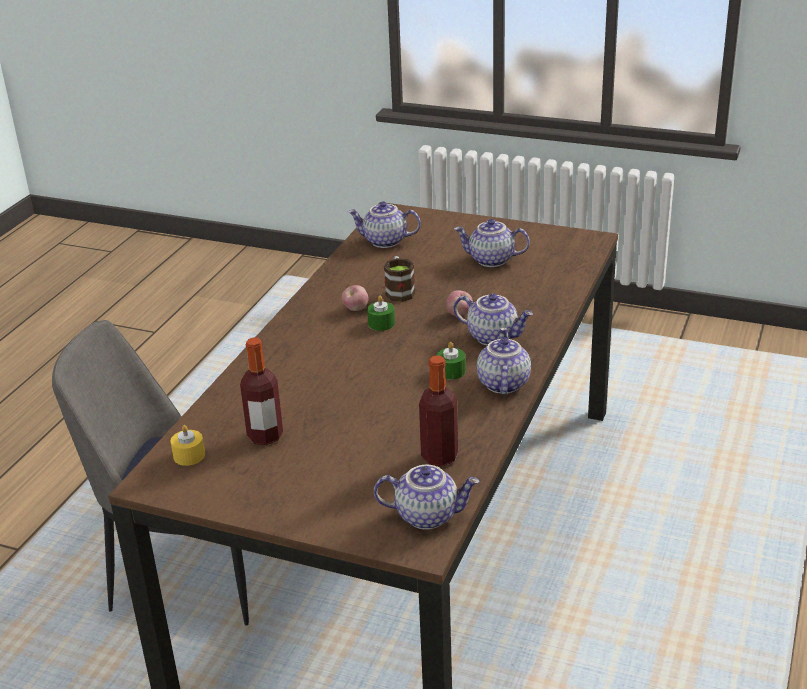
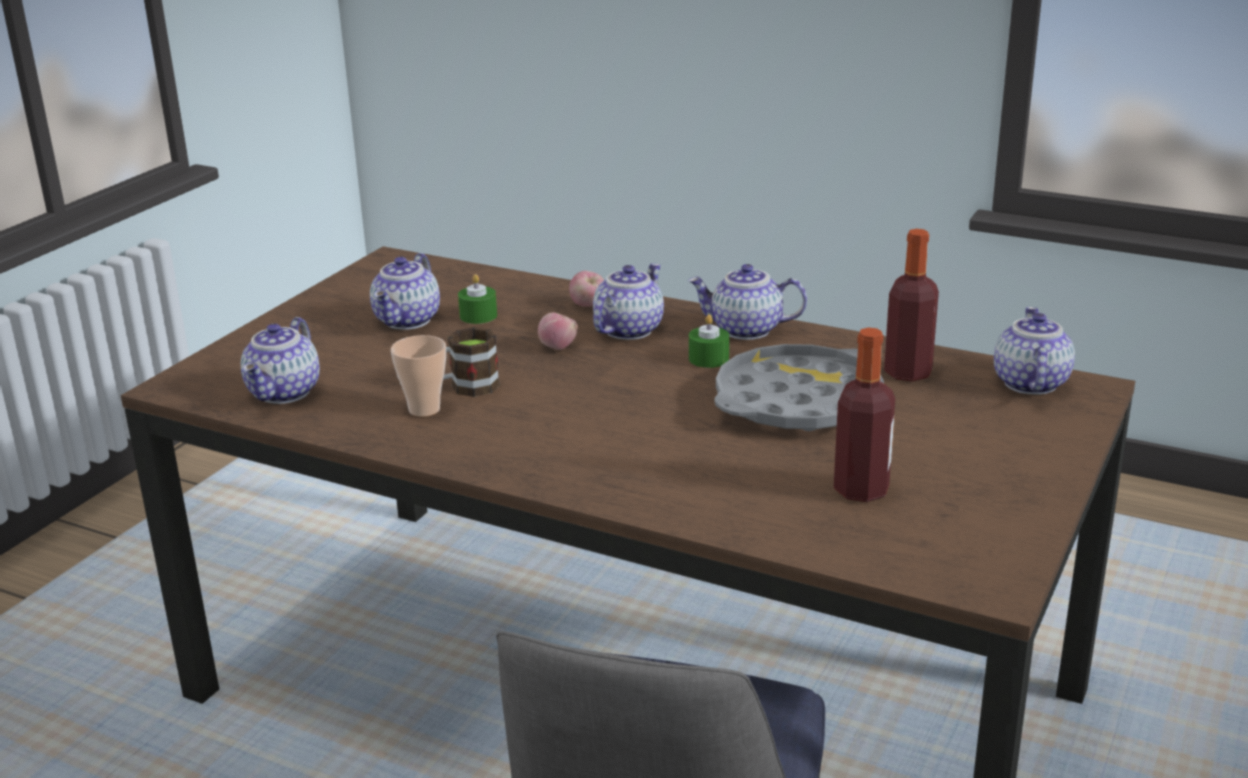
camera: 85 degrees left, 5 degrees down
(189, 455) = (915, 553): yellow candle -> none
(356, 309) = (506, 419): apple -> apple (588, 305)
(367, 283) = (424, 409): none -> cup
(381, 323) = (560, 401): green candle -> green candle (478, 316)
(386, 409) = (798, 402): none -> grey tray

